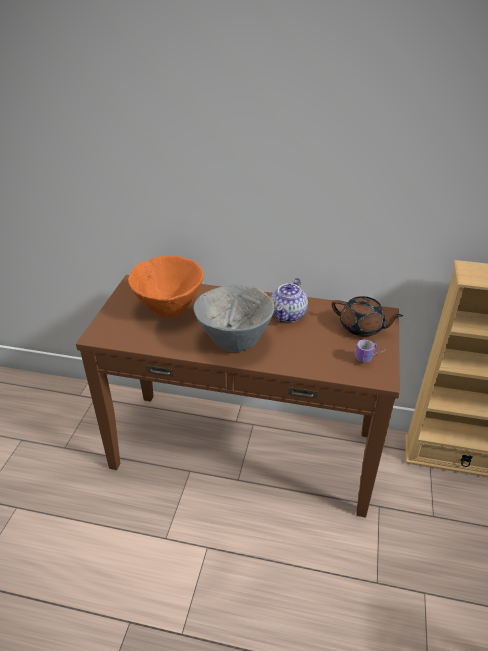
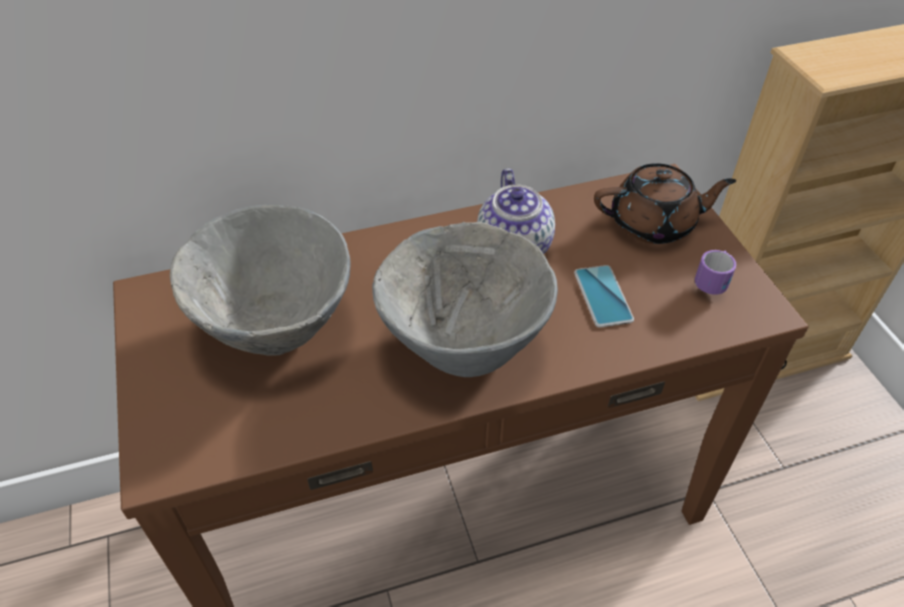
camera: 30 degrees left, 10 degrees up
(169, 310) = (278, 330): orange bowl -> grey bowl
(310, 345) = (603, 296): none -> phone

